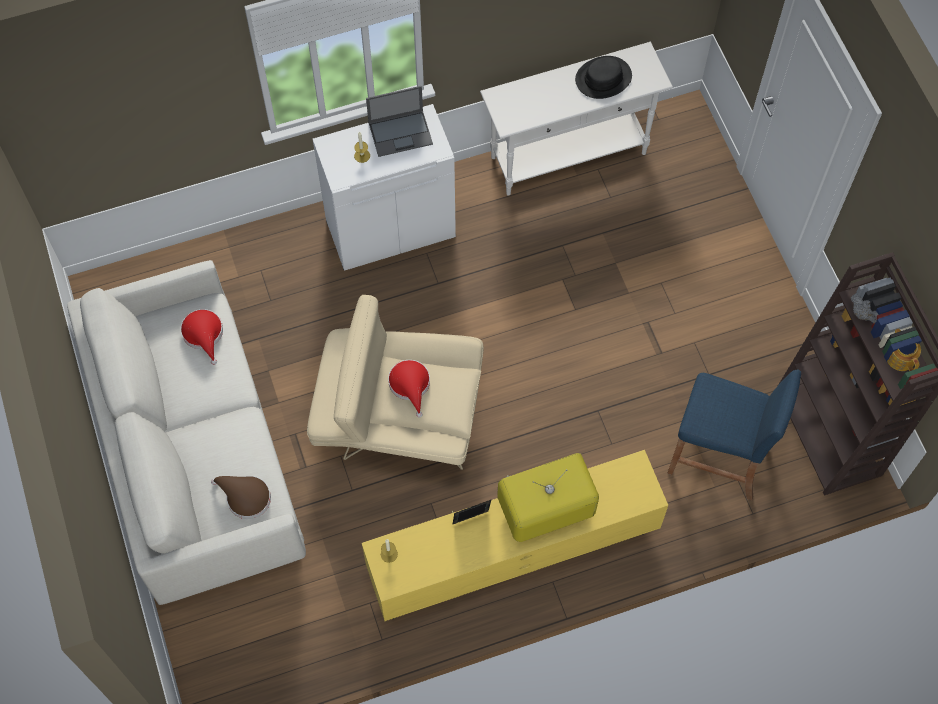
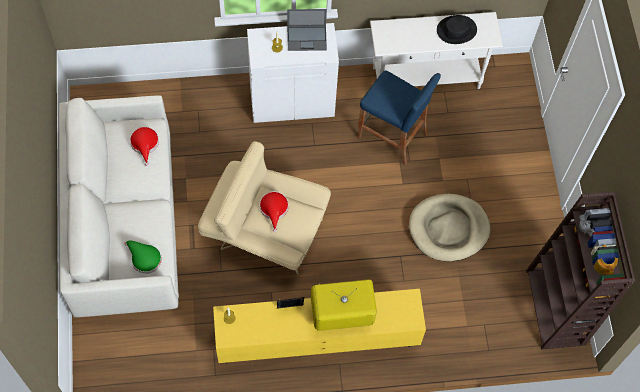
camera: 10 degrees right, 0 degrees up
(245, 497) = (144, 258): brown hat -> green hat
(654, 358) = (448, 229): none -> beige dog bed
(718, 458) = (474, 307): blue stool -> blue stool (391, 135)

